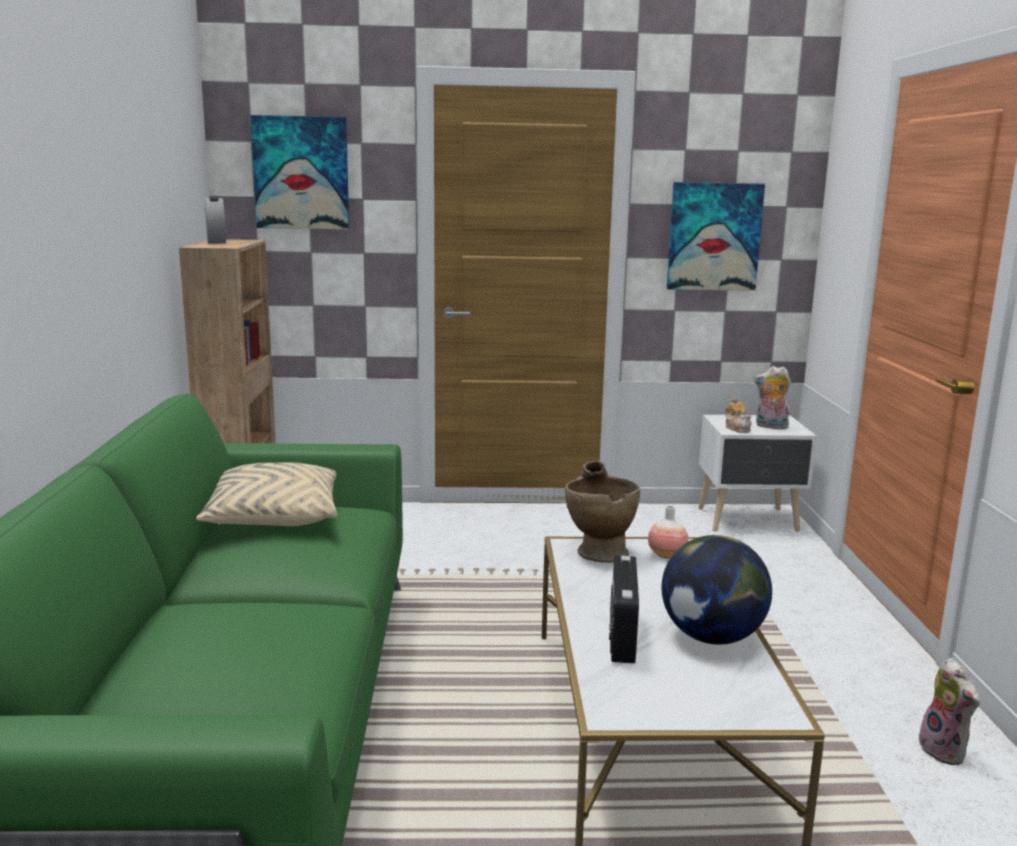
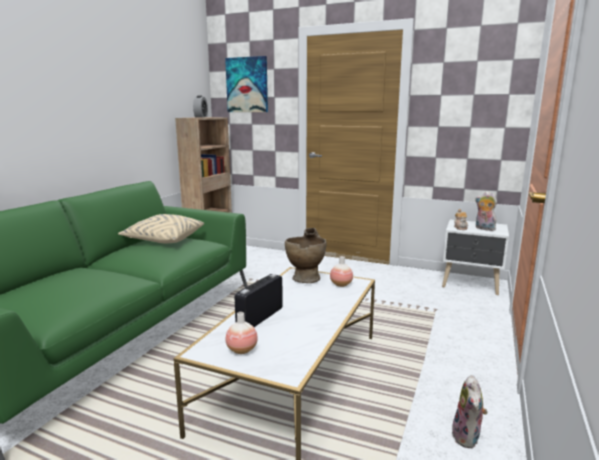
camera: 25 degrees right, 0 degrees up
(667, 695) = (242, 350): none -> vase
(712, 637) = (307, 328): globe -> none
(714, 236) = (460, 113): picture -> none

